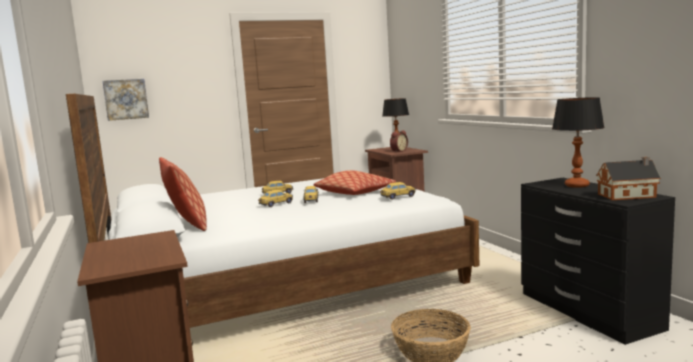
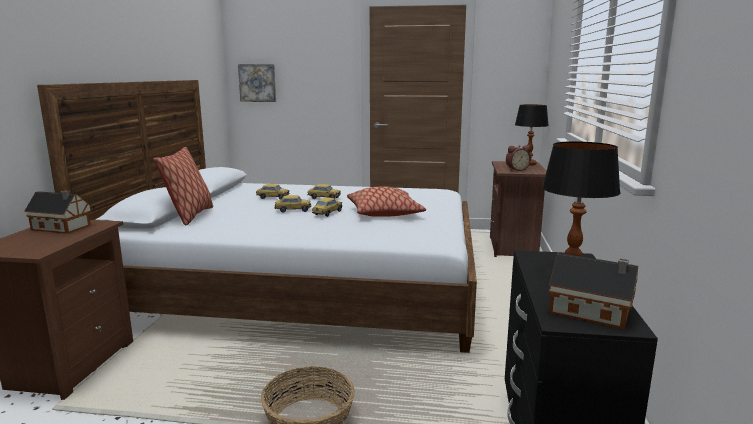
camera: 30 degrees right, 5 degrees up
(127, 245) = (62, 228): none -> toy house
(398, 197) = (401, 230): toy car -> toy car (273, 198)

